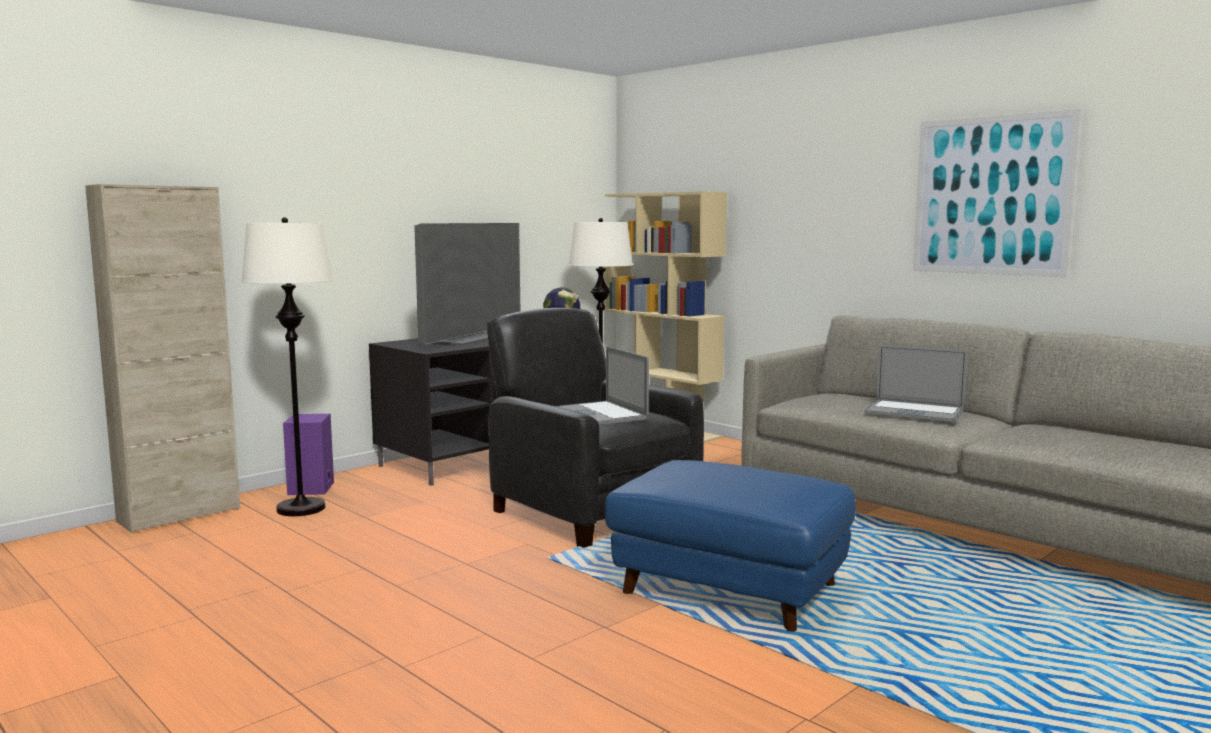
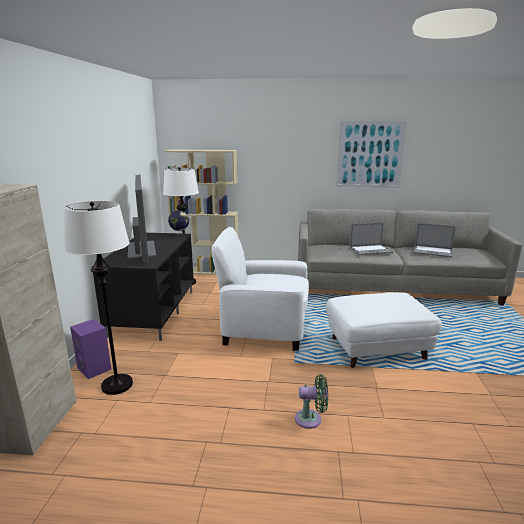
camera: 40 degrees left, 10 degrees up
(429, 616) = (311, 419): none -> green fan
(592, 511) = (263, 328): black armchair -> white armchair
(601, 414) = (274, 282): laptop -> laptop (432, 251)
(730, 588) = (377, 348): blue ottoman -> white ottoman

